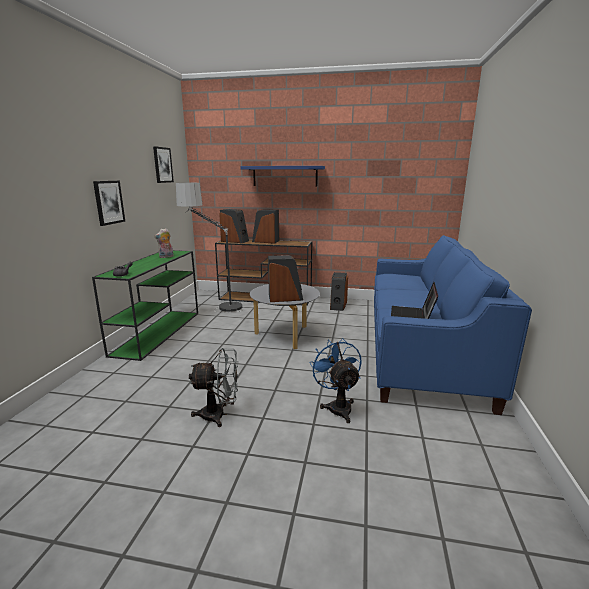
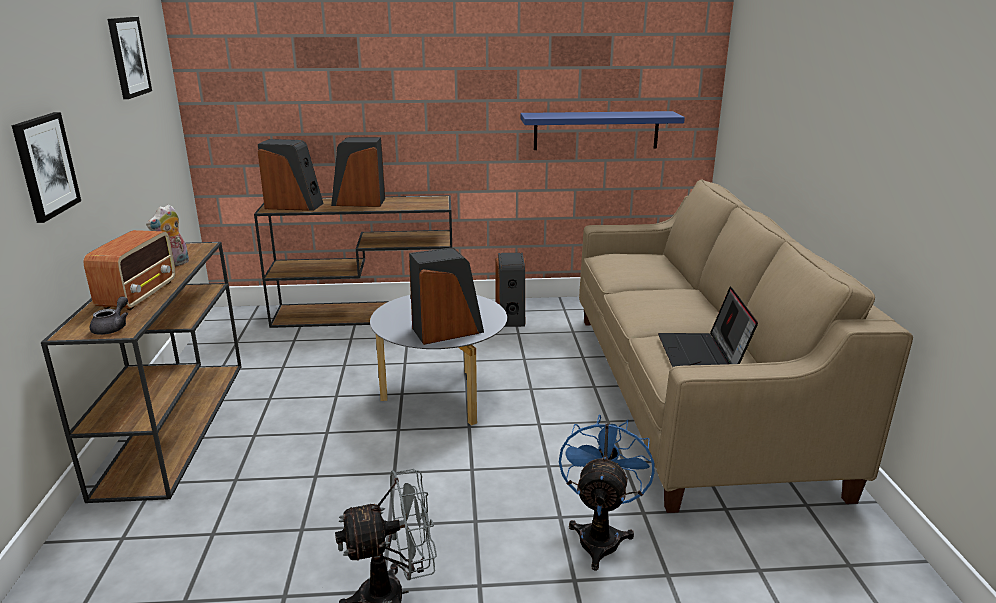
camera: 15 degrees left, 5 degrees up
(143, 265) = (139, 294): none -> radio
(158, 332) = (175, 423): green console table -> brown console table
(214, 306) = (267, 344): floor lamp -> none
(285, 176) = (388, 68): blue shelf -> blue shelf (596, 130)
(337, 406) = (600, 535): blue fan -> blue fan turned 45 degrees clockwise
(421, 350) = (691, 394): blue sofa -> beige sofa

